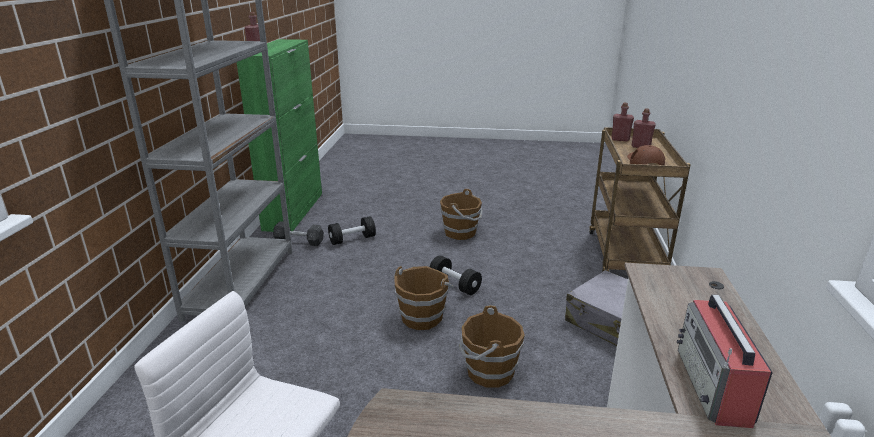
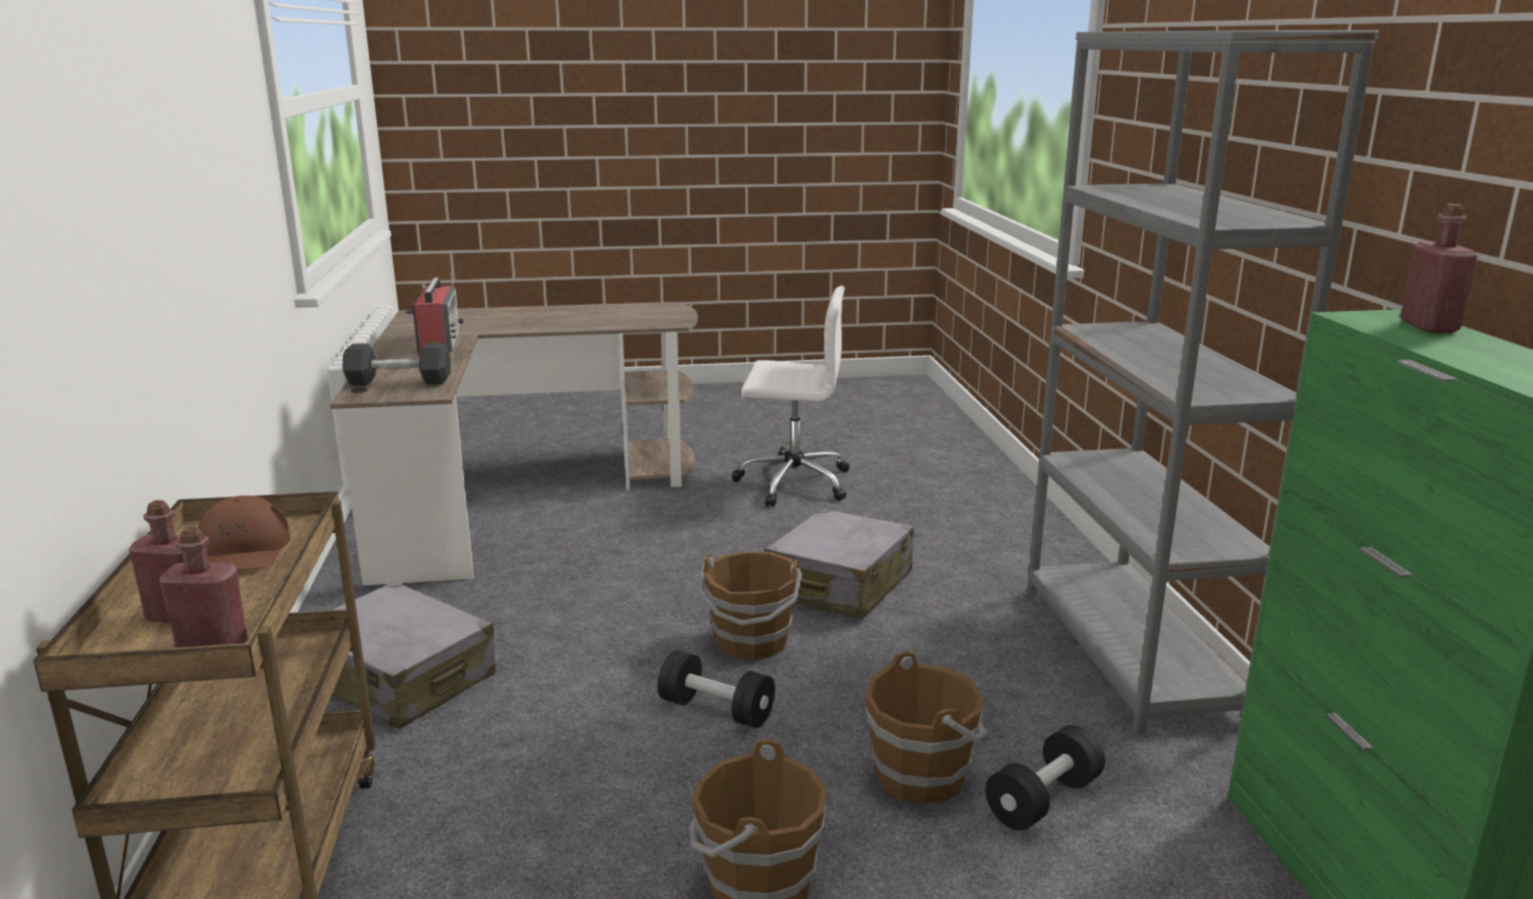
camera: 165 degrees right, 5 degrees down
(299, 241) = (1165, 769): grey dumbbell -> grey dumbbell (399, 382)
(344, 352) = (839, 585): none -> grey suitcase
(488, 372) = (626, 591): brown bucket -> brown bucket (922, 776)

